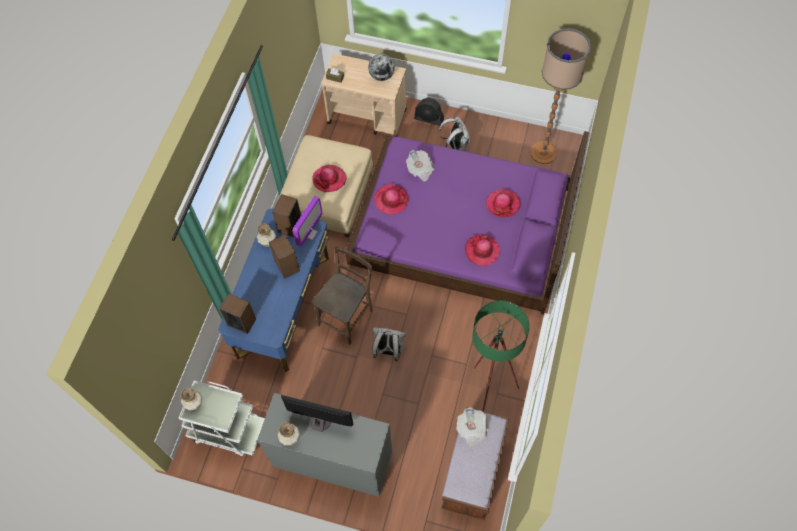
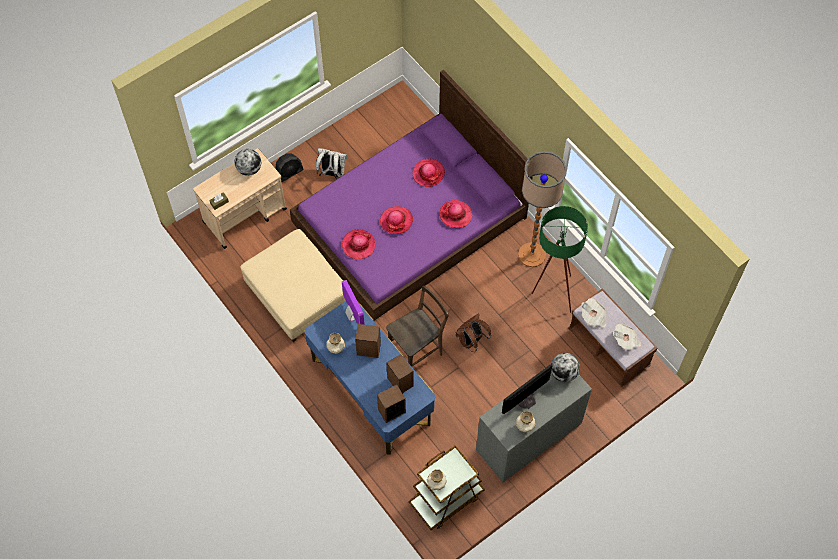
camera: 55 degrees left, 0 degrees up
(227, 430) = (446, 499): white cart -> brown cart
(289, 225) = (333, 324): speaker -> speaker (400, 382)
(329, 179) = (302, 275): hat -> hat (396, 221)
(347, 315) = (417, 350): brown chair -> brown chair turned 75 degrees clockwise
(372, 436) = (563, 373): none -> globe
(388, 350) = (471, 341): white backpack -> brown backpack
(420, 170) = (349, 206): newspaper -> newspaper (626, 340)
(543, 152) = (392, 118): floor lamp -> floor lamp (532, 254)

